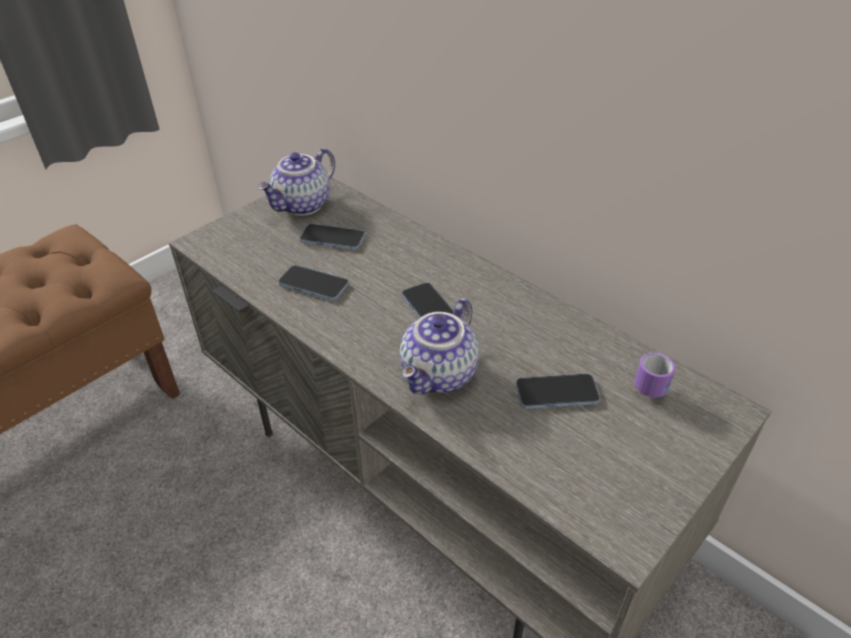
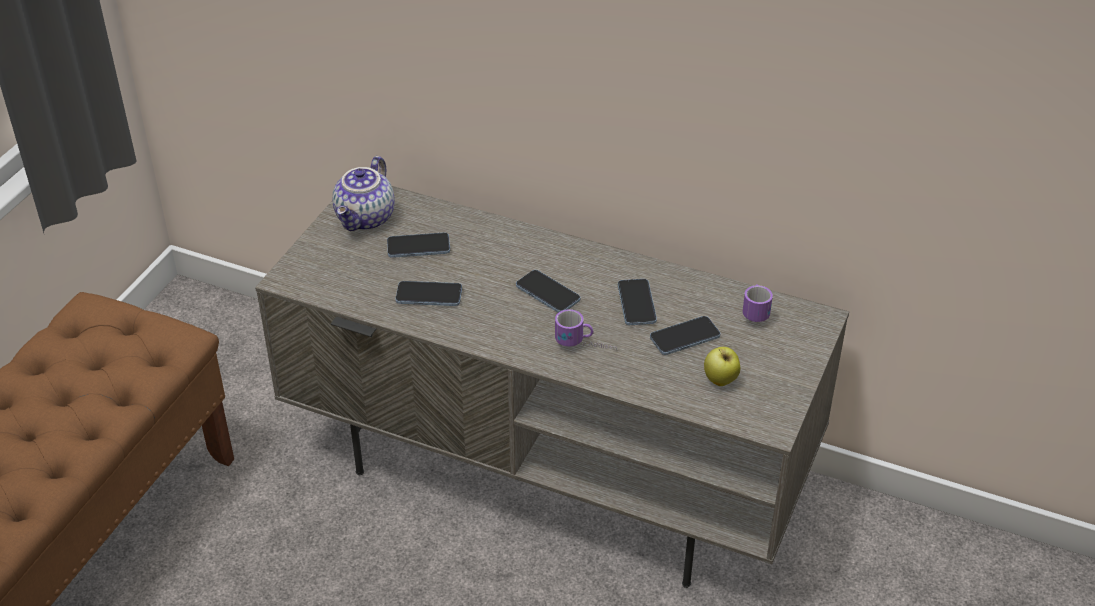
camera: 20 degrees left, 0 degrees up
(440, 376) = (585, 346): teapot -> mug
(518, 342) = (636, 304): none -> phone
(579, 459) = (720, 381): none -> apple

